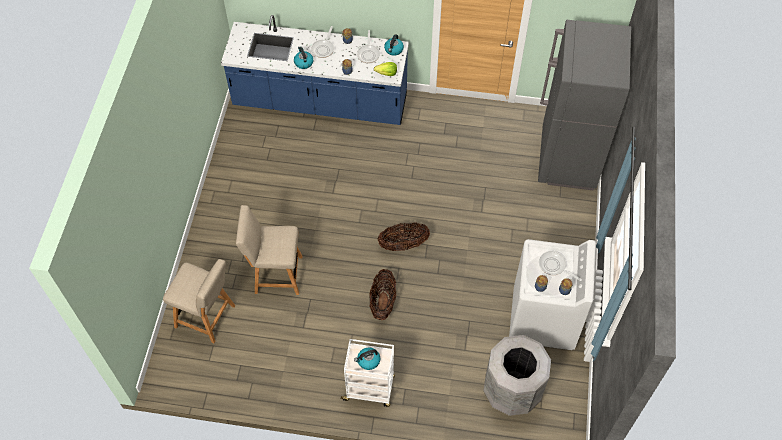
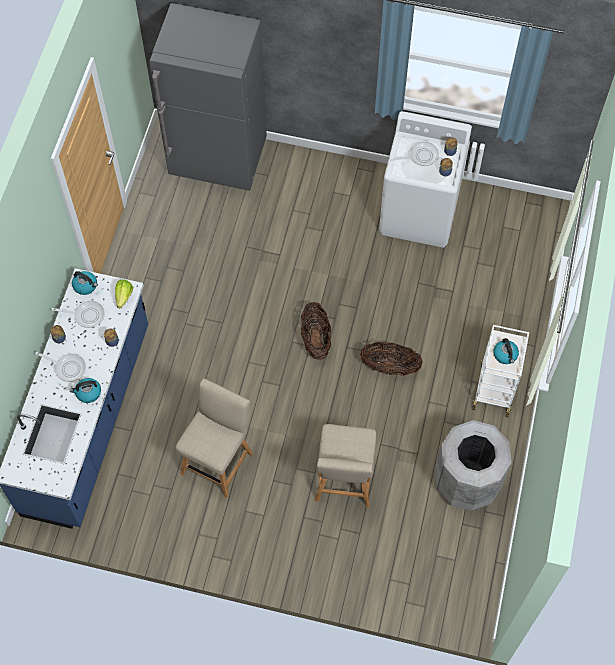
camera: 85 degrees left, 5 degrees up
(207, 317) = (398, 562): beige chair -> beige chair (218, 460)
(512, 391) = (501, 253): grey trash can -> grey trash can (467, 481)
(554, 266) = (421, 156): frying pan -> frying pan turned 150 degrees counterclockwise

